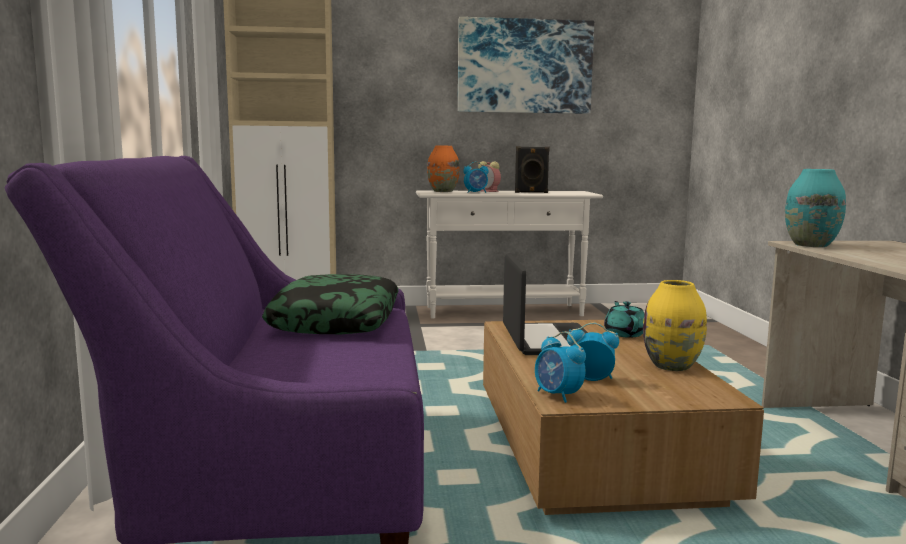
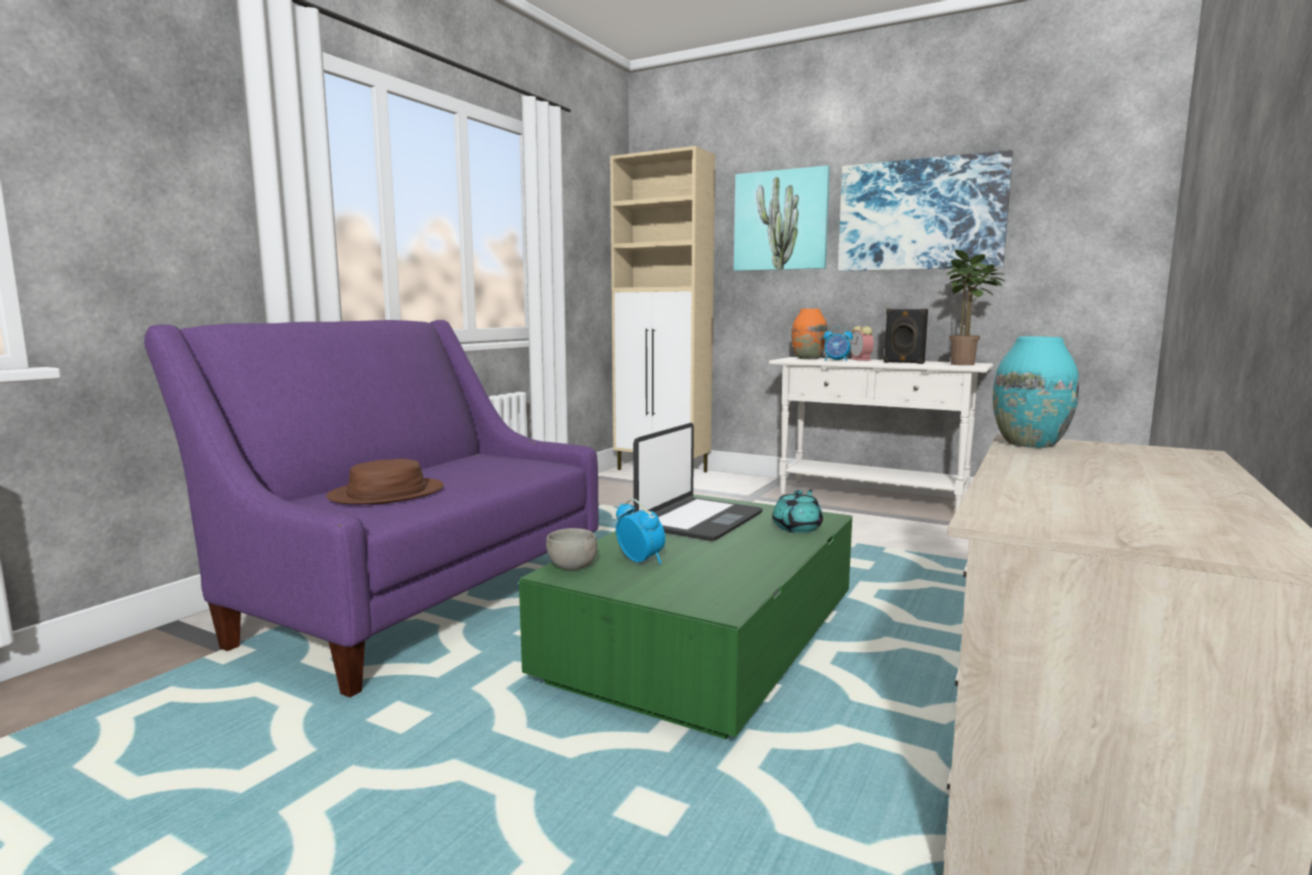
camera: 35 degrees right, 0 degrees up
(310, 360) = (387, 494): none -> brown hat
(337, 321) = (493, 469): pillow -> none
(400, 61) = (780, 220): none -> picture
(558, 395) = (573, 567): alarm clock -> grey bowl
(578, 192) = (965, 364): none -> potted plant
(592, 445) = (706, 641): brown coffee table -> green coffee table
(672, 366) = (756, 567): yellow vase -> none

